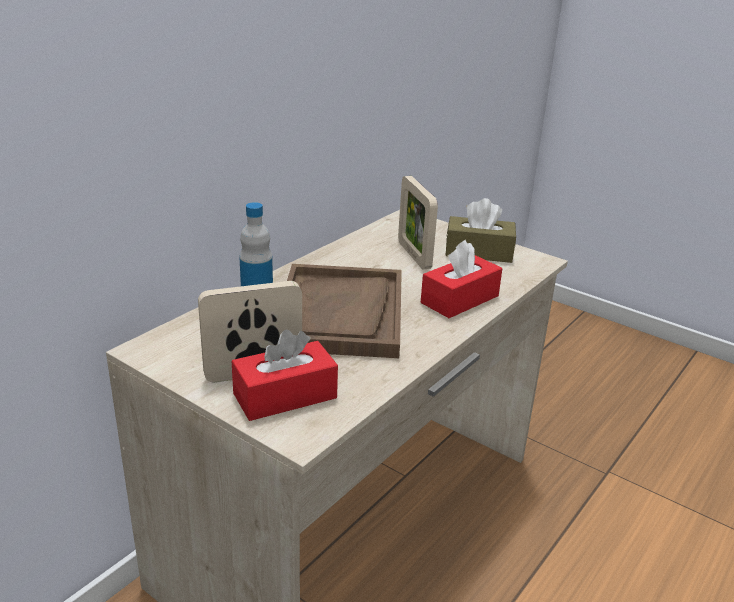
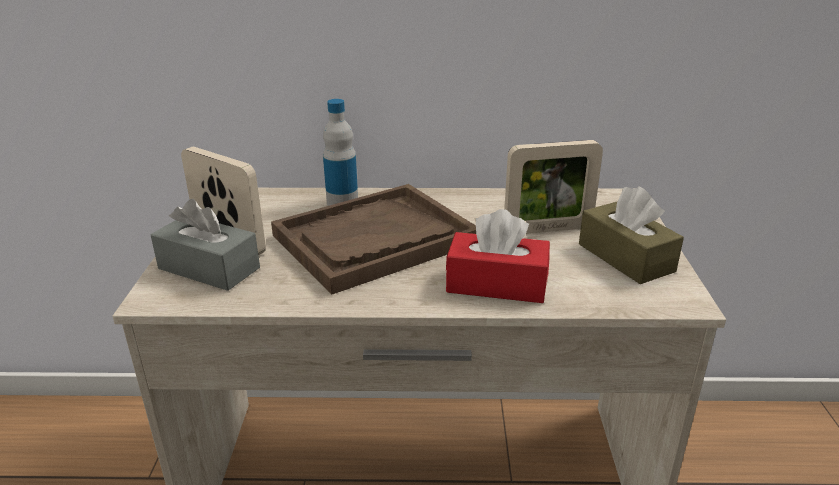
camera: 55 degrees right, 0 degrees up
(285, 396) = (209, 268): red tissue box -> grey tissue box
(414, 255) = (547, 229): picture frame -> picture frame turned 135 degrees counterclockwise

